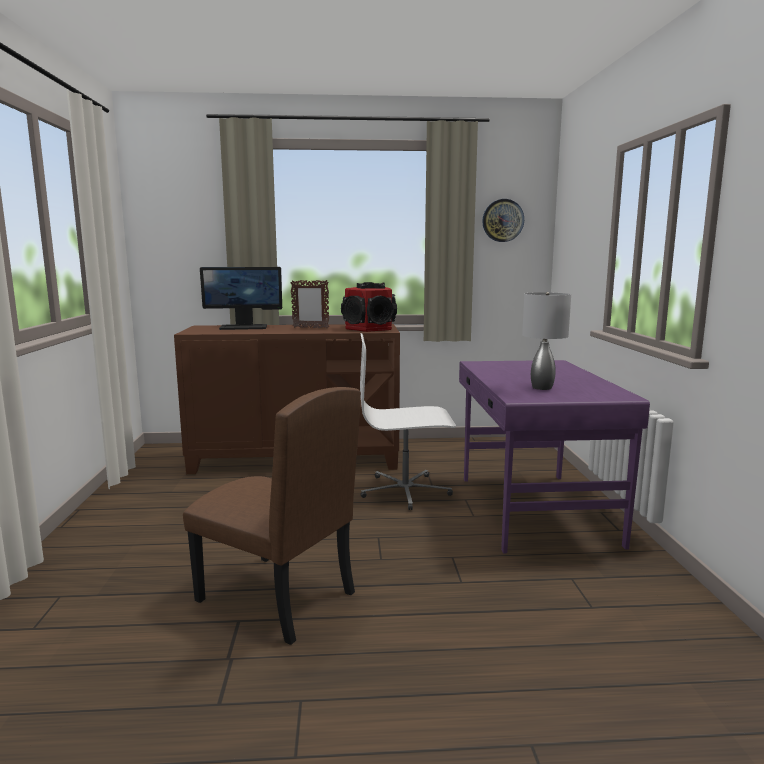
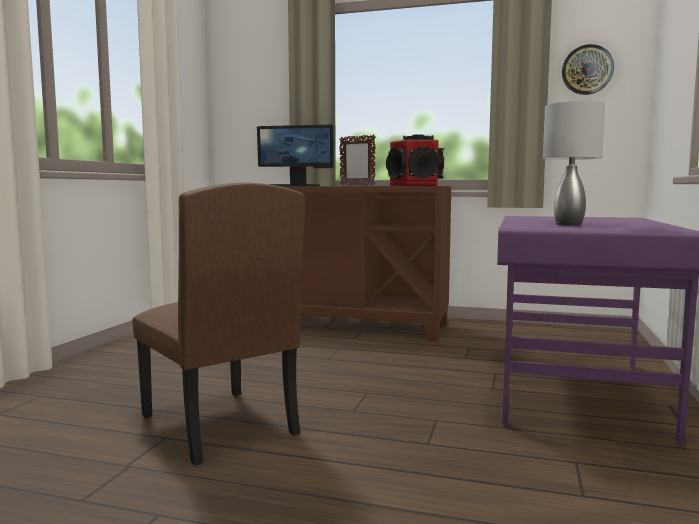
camera: 20 degrees right, 5 degrees down
(405, 491) = (431, 359): white office chair -> none

